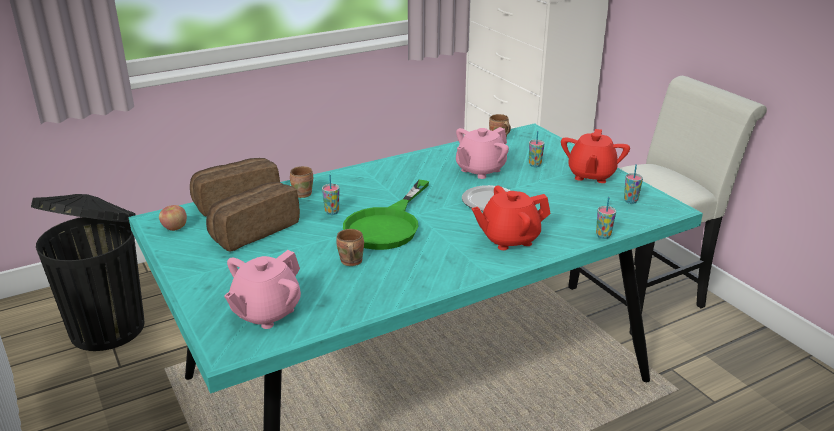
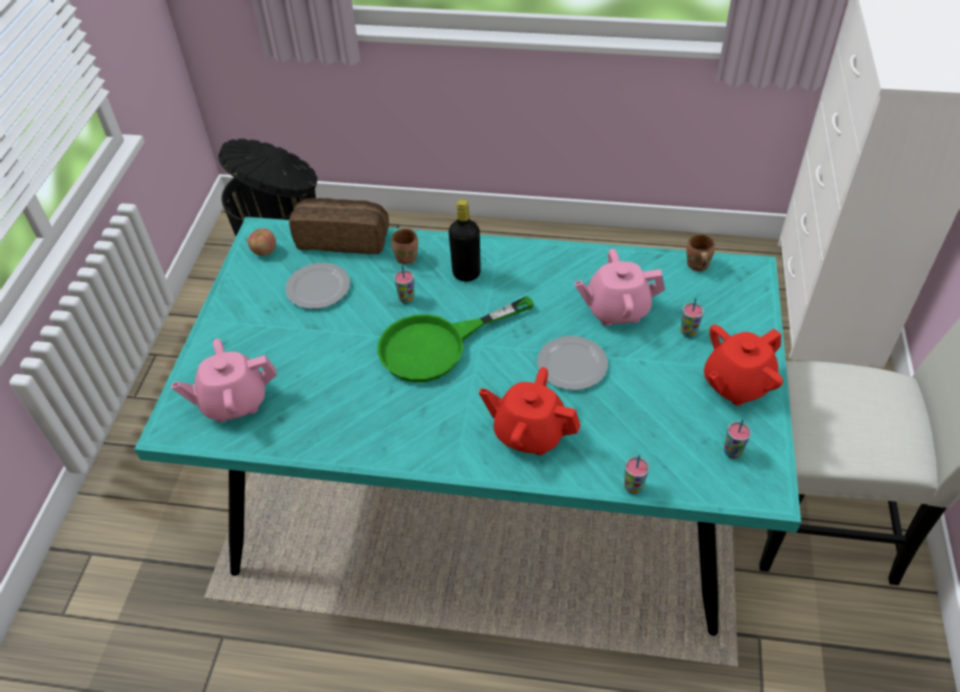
camera: 40 degrees right, 20 degrees up
(253, 230) = (319, 288): bread -> plate
(350, 262) = (355, 378): brown mug -> none
(358, 187) = (466, 273): none -> black bottle

